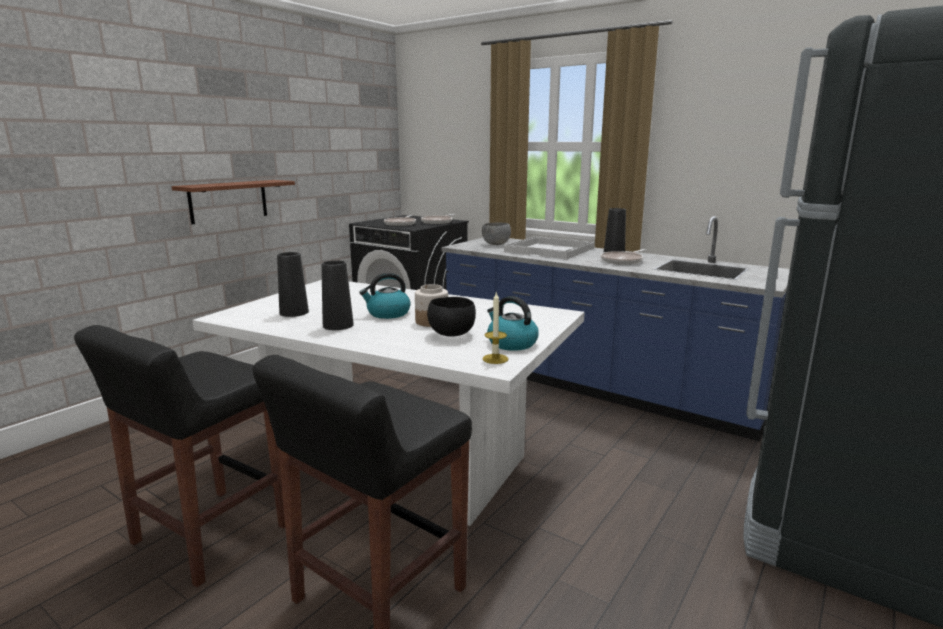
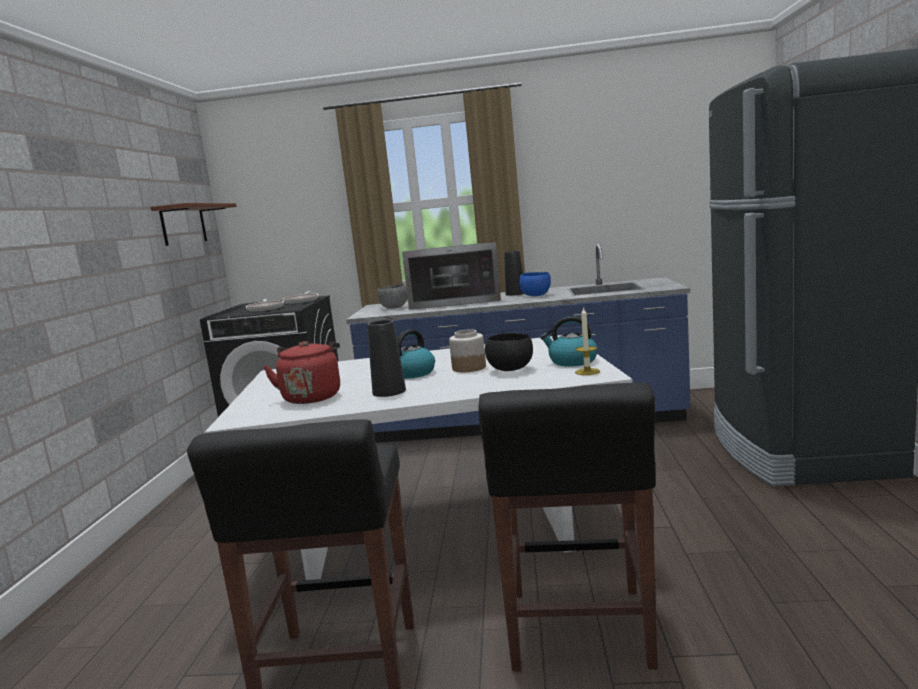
camera: 30 degrees left, 5 degrees down
(228, 201) = (83, 305): brown shelf -> brown shelf (183, 225)
(294, 312) = (312, 397): black vase -> red kettle
(550, 250) = (456, 301): white tray -> microwave
(623, 261) = (536, 296): frying pan -> blue bowl

